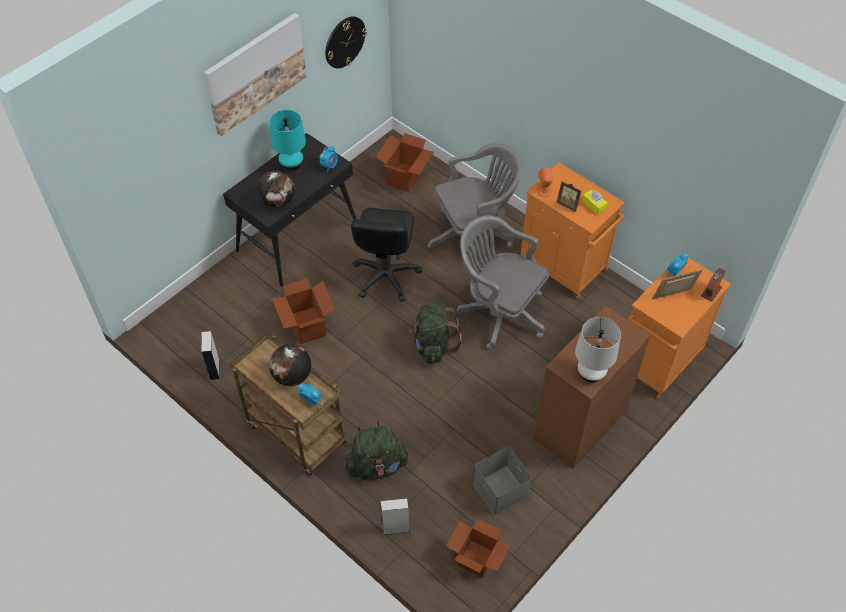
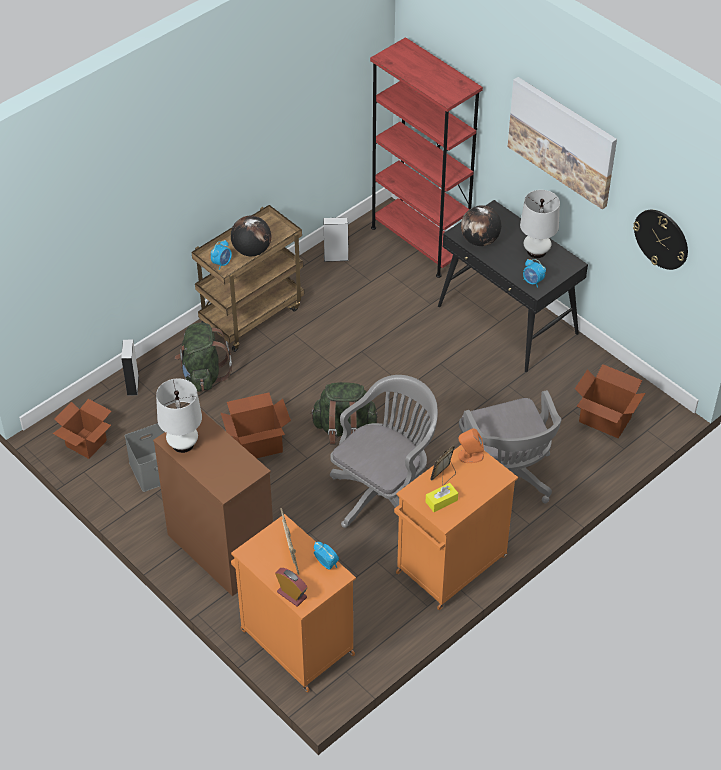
camera: 95 degrees right, 5 degrees down
(195, 304) = (419, 242): none -> red bookcase
(291, 164) = (536, 251): turquoise table lamp -> white table lamp
(306, 326) = (382, 326): cardboard box -> cardboard box (257, 444)
(385, 276) = (446, 393): black office chair -> none

